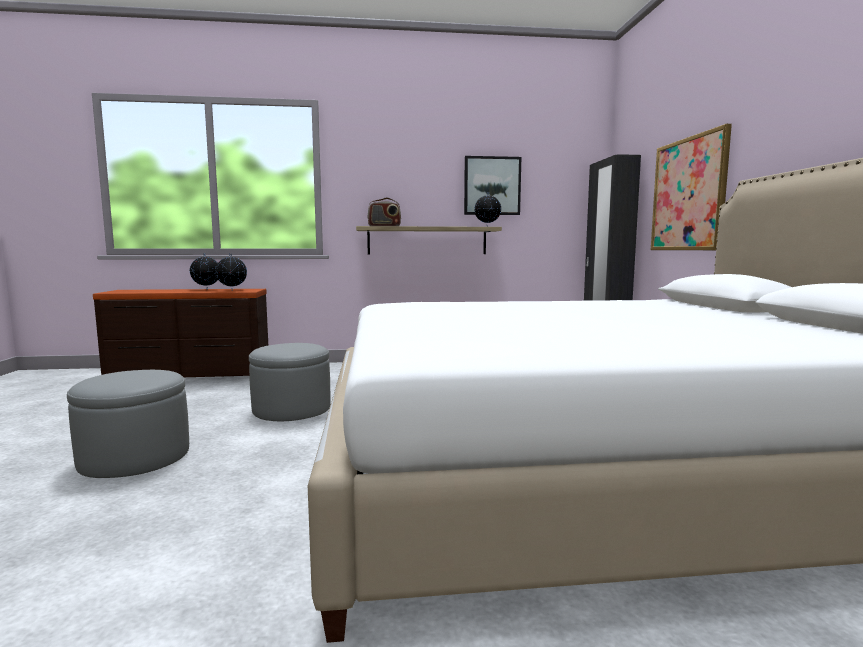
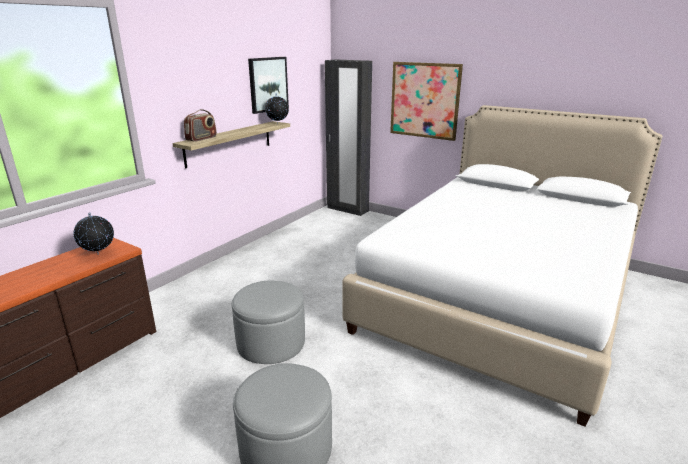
camera: 50 degrees left, 15 degrees up
(206, 289) = (53, 263): globe -> none

